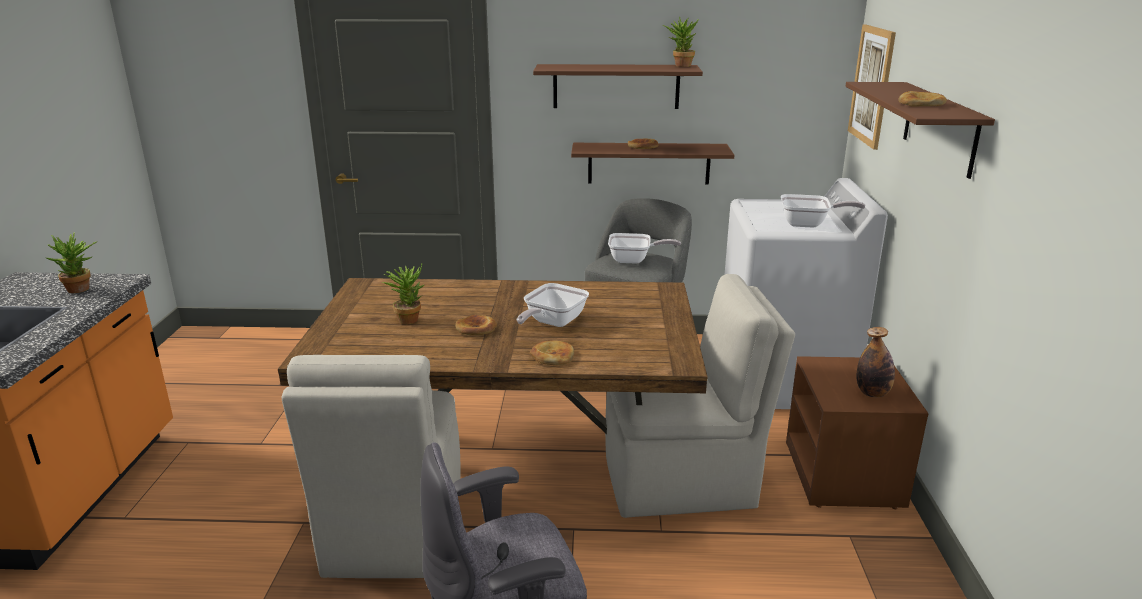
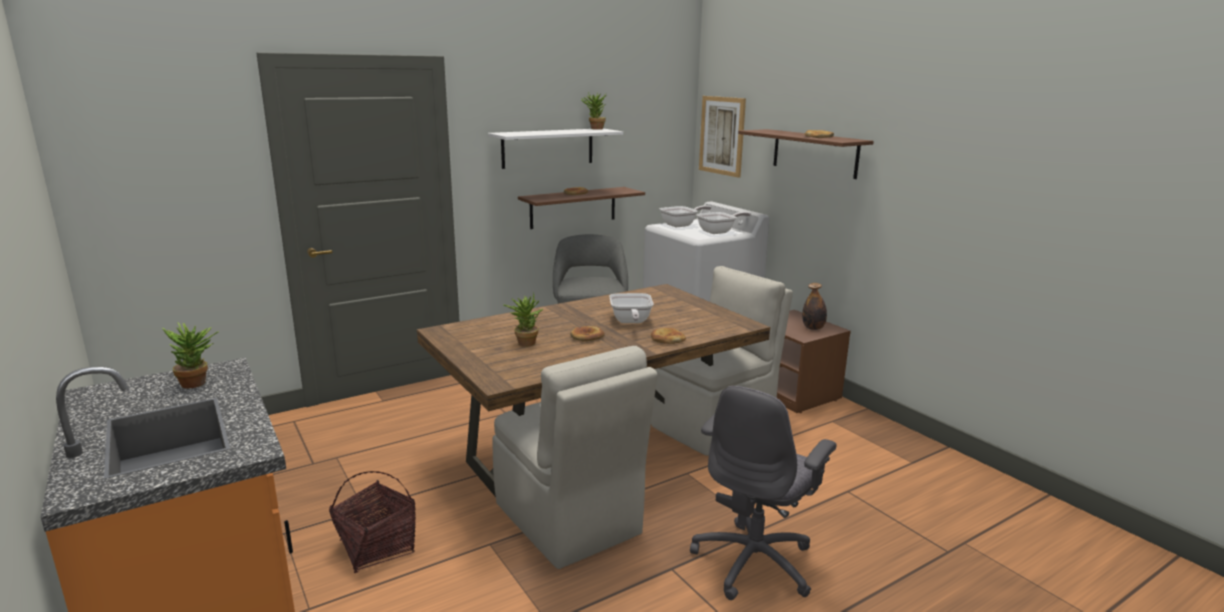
camera: 35 degrees left, 5 degrees down
(226, 484) = (376, 547): none -> basket
(616, 86) = (548, 148): brown shelf -> white shelf
(634, 260) = (591, 282): frying pan -> frying pan (681, 225)

